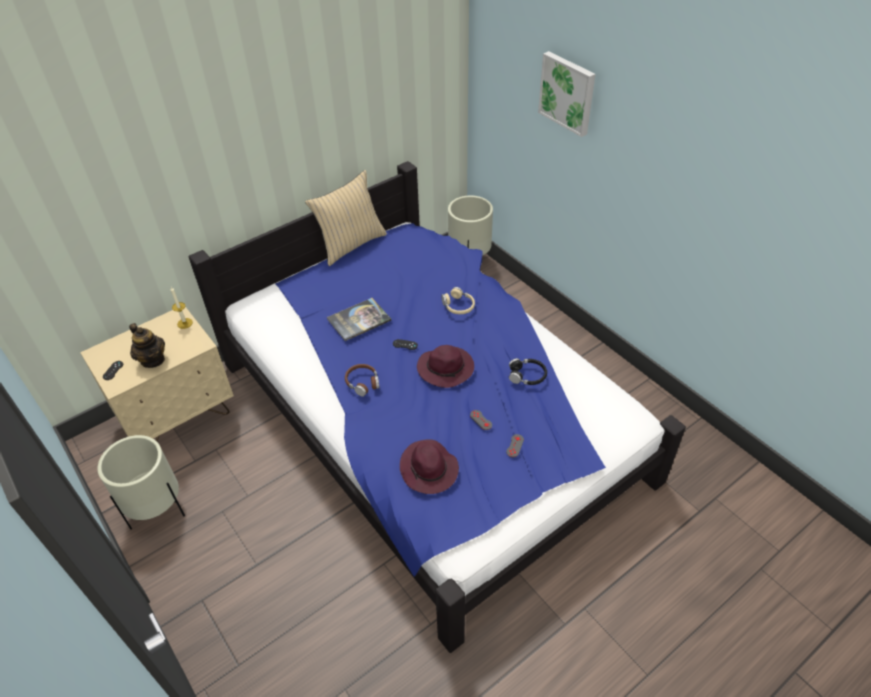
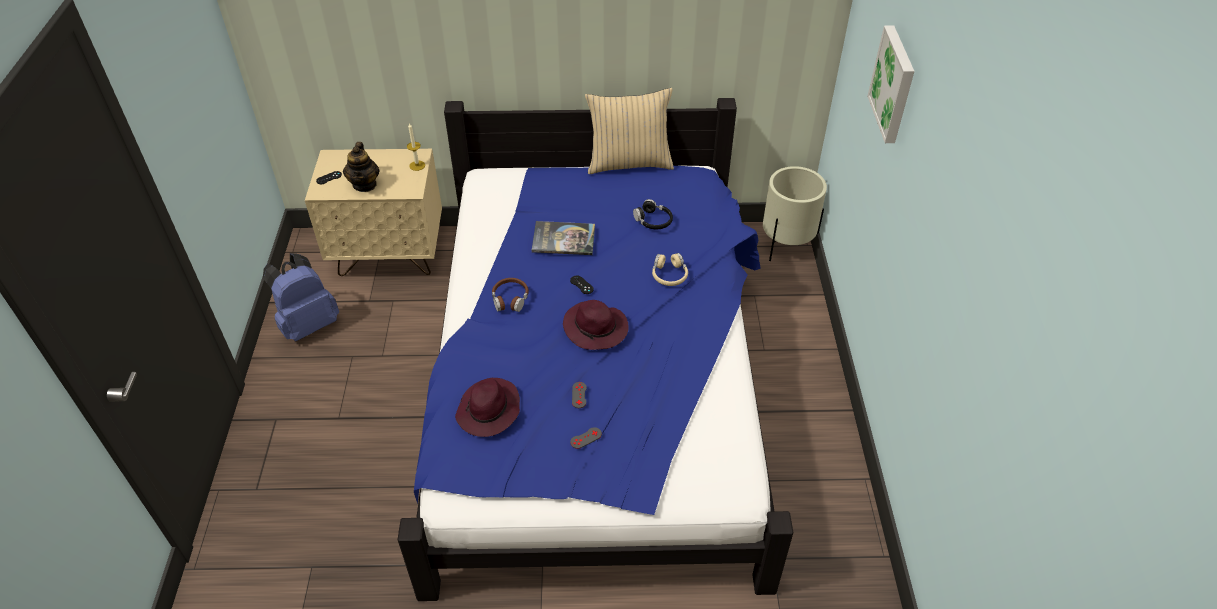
camera: 35 degrees right, 0 degrees up
(157, 509) = (308, 324): beige planter -> blue backpack
(527, 376) = (667, 380): black headphones -> black headphones (653, 221)

